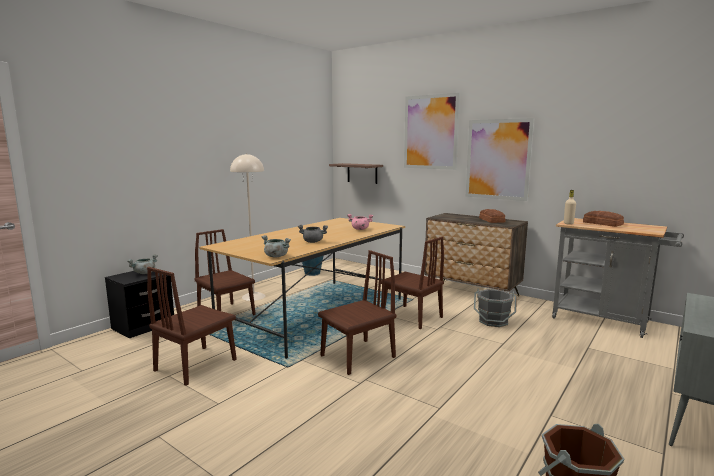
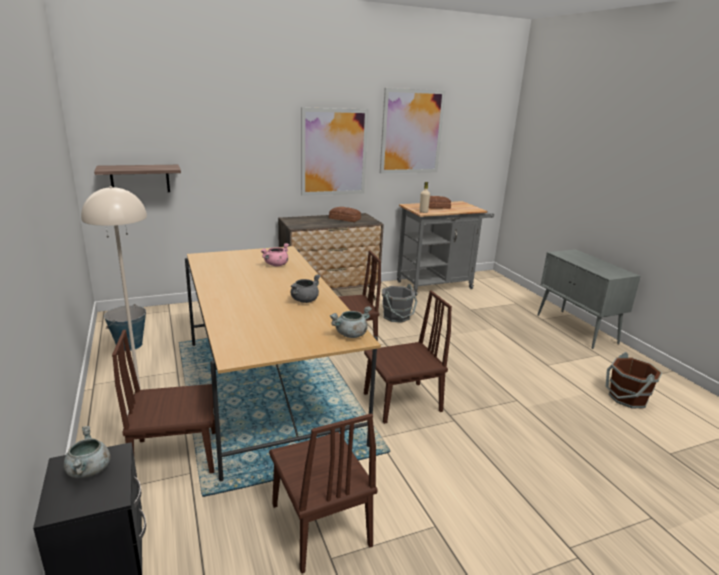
camera: 60 degrees left, 10 degrees up
(357, 356) = (402, 402): brown chair -> brown chair turned 75 degrees clockwise
(431, 132) = (250, 120): picture -> picture (411, 132)

